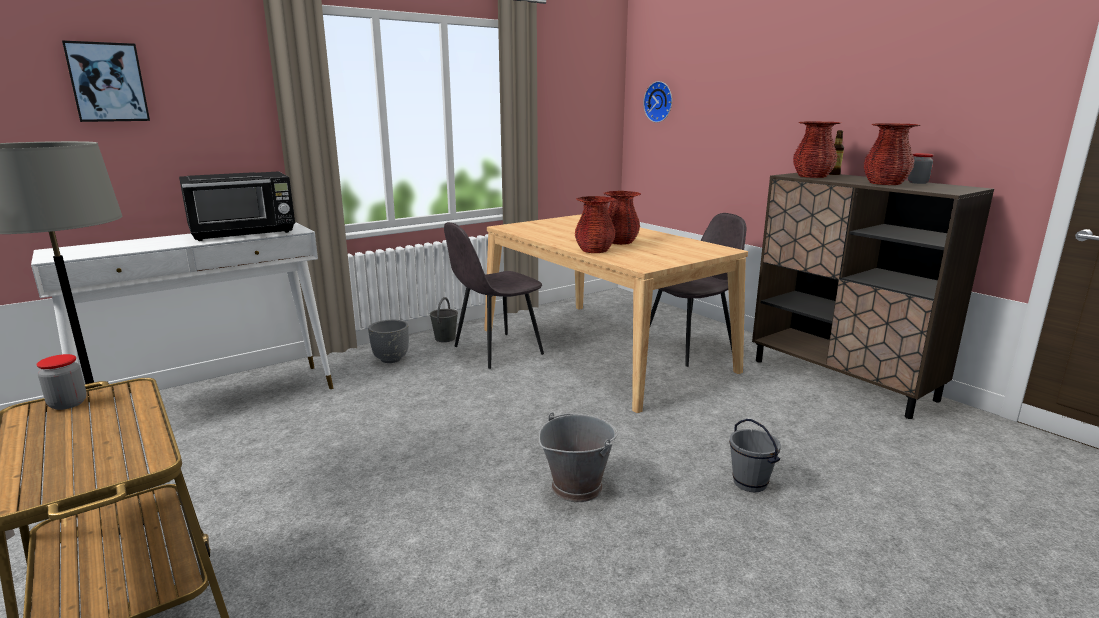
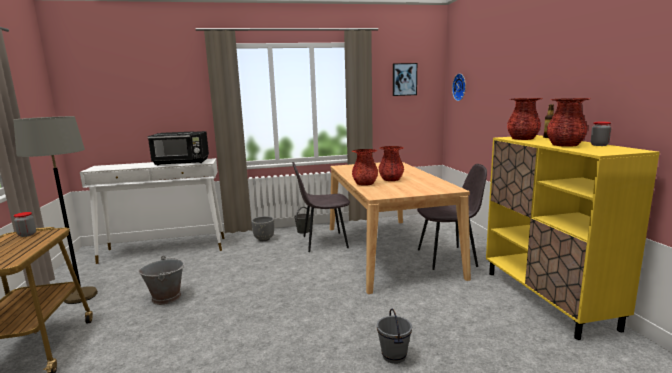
camera: 25 degrees right, 5 degrees down
(107, 82) = (135, 88): picture -> picture (404, 79)
(576, 486) = (284, 331): grey bucket -> grey bucket (167, 297)
(842, 380) = (547, 299): brown cabinet -> yellow cabinet

